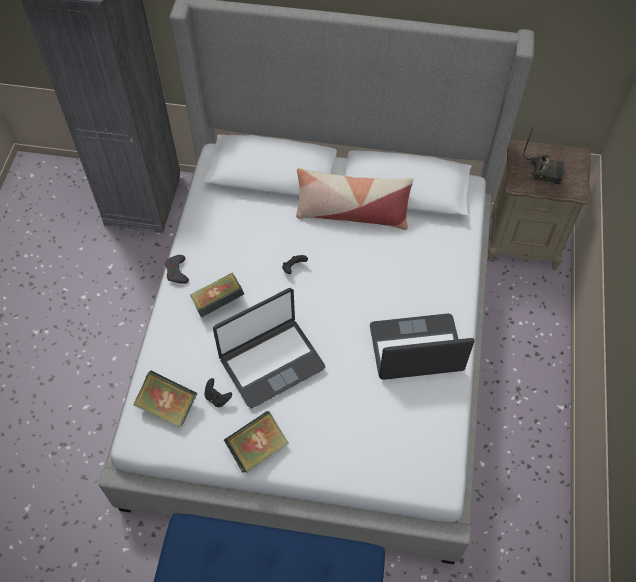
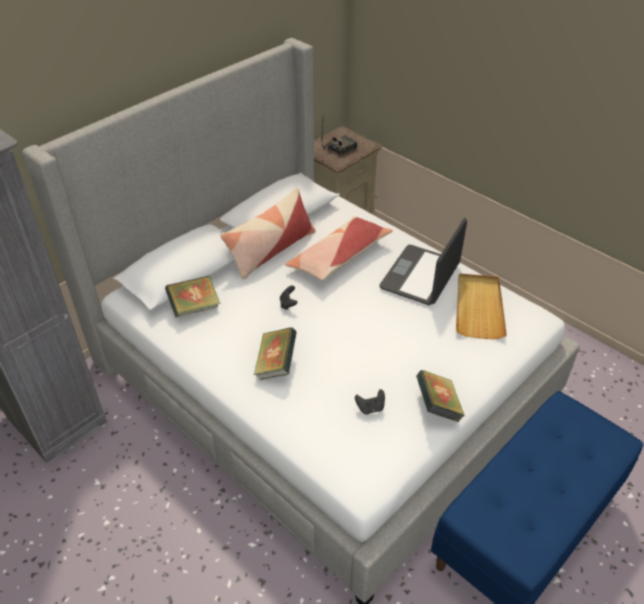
camera: 55 degrees left, 15 degrees down
(168, 406) = (350, 448): book -> book (195, 307)
(177, 272) = (216, 377): grey game controller -> none
(271, 362) = (365, 358): laptop -> none
(387, 269) = (339, 257): none -> pillow
(411, 421) = (478, 307): none -> beige tray

